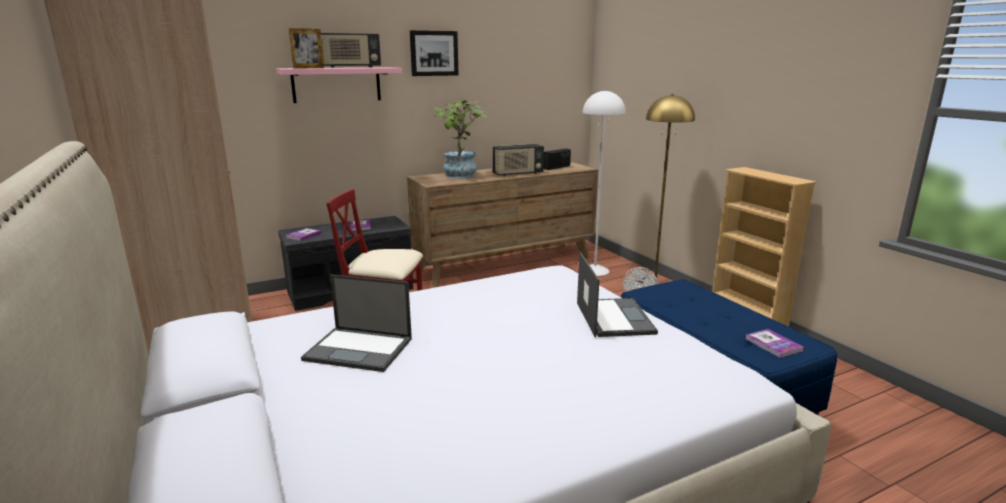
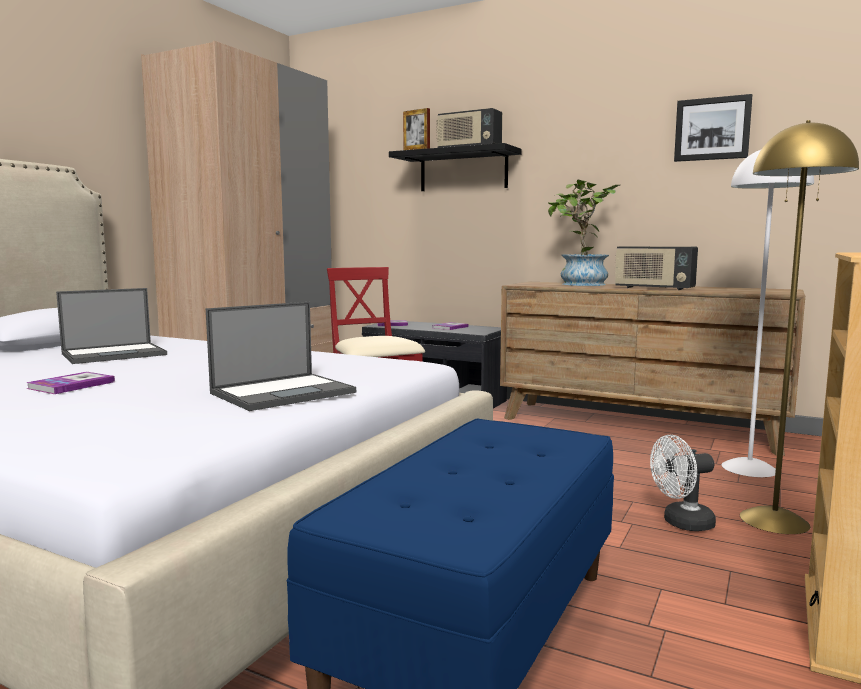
camera: 55 degrees right, 10 degrees down
(336, 84) = (463, 171): pink shelf -> black shelf
(360, 349) = (115, 354): laptop -> laptop turned 105 degrees counterclockwise
(434, 53) = (577, 128): picture -> picture (712, 129)
(557, 167) = (743, 290): radio -> none
(773, 344) = (421, 518): book -> book (71, 385)

